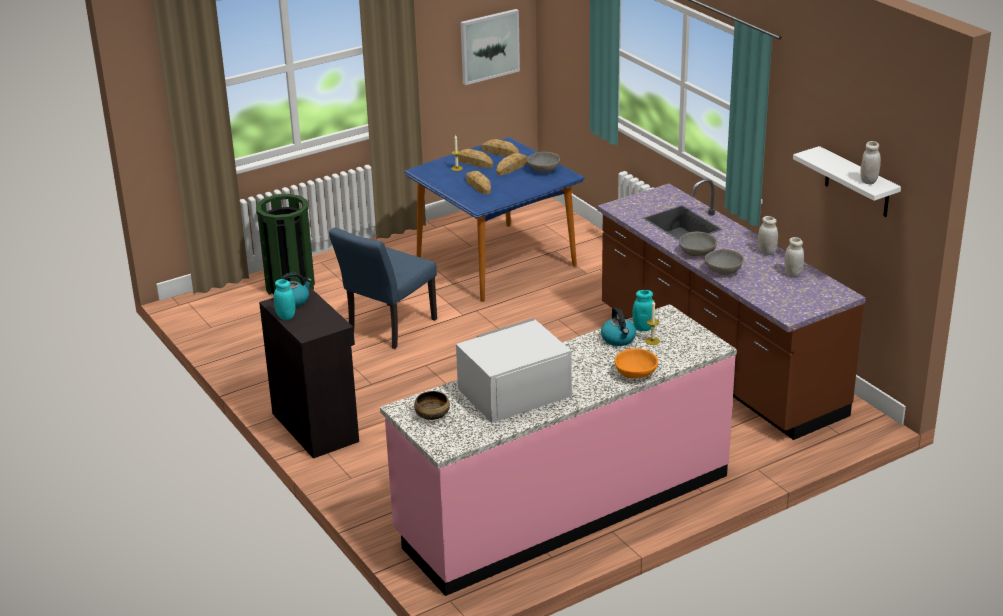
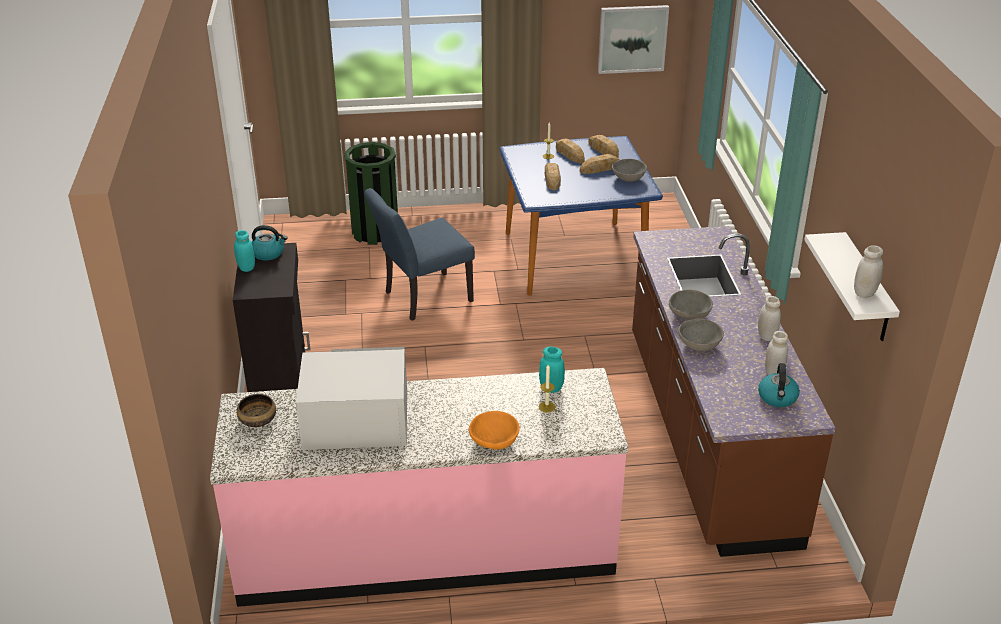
camera: 25 degrees right, 5 degrees up
(619, 339) = (514, 393): kettle -> kettle (777, 398)

